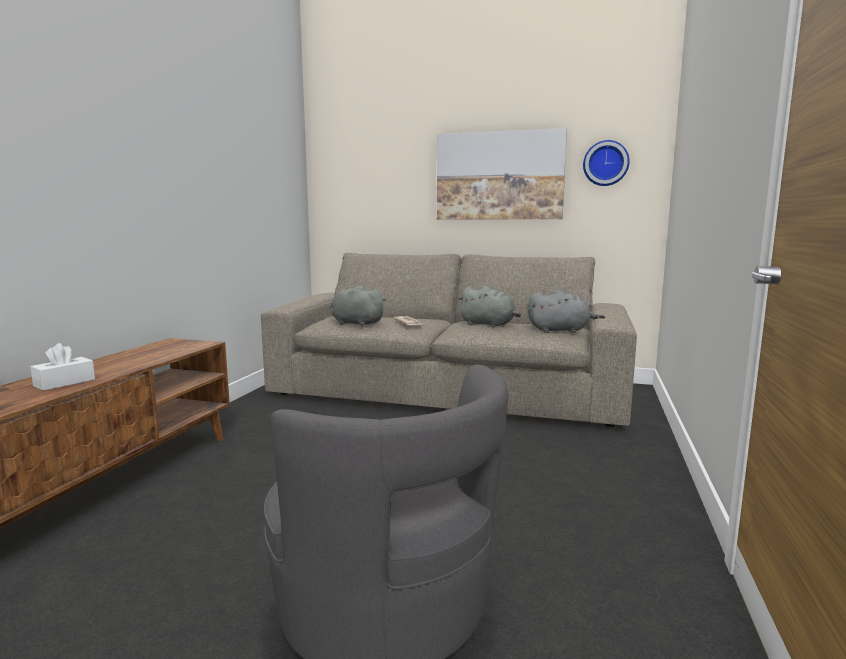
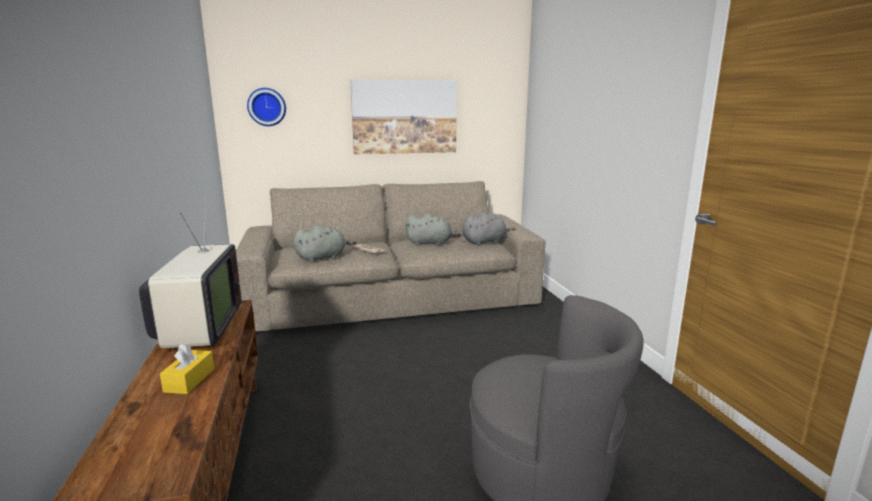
camera: 30 degrees left, 5 degrees up
(64, 382) = (189, 380): white tissue box -> yellow tissue box
(144, 354) = (199, 329): none -> television
(355, 323) = (323, 257): grey plush toy -> grey plush toy turned 150 degrees clockwise
(605, 163) = (483, 109): wall clock -> wall clock (267, 107)

